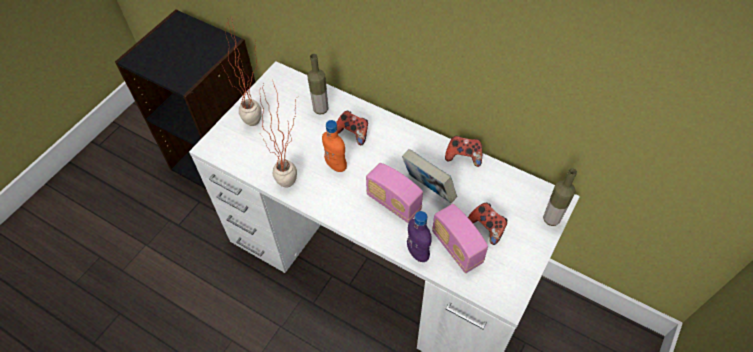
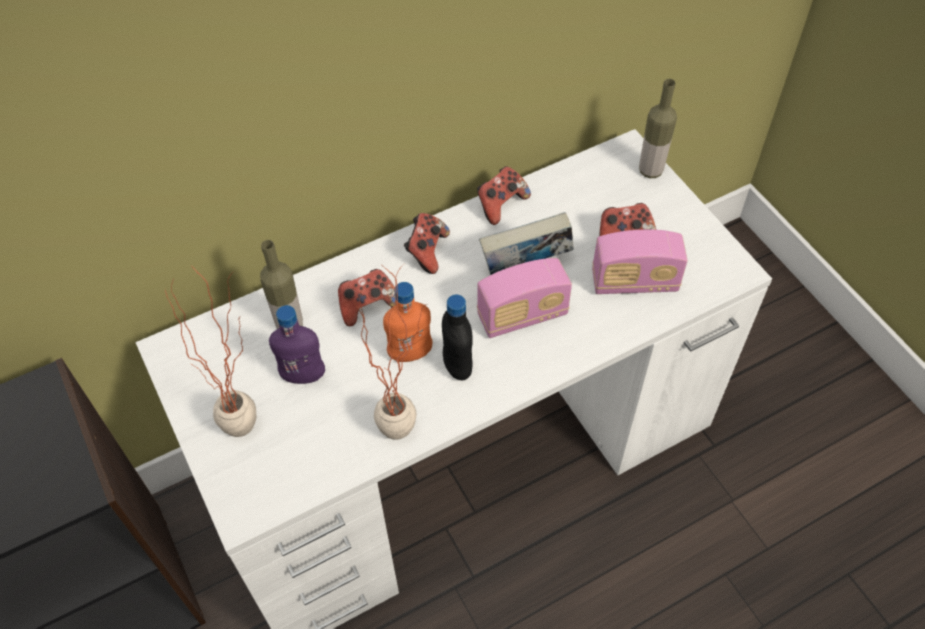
camera: 60 degrees left, 0 degrees up
(341, 189) = (457, 366): none -> black bottle
(405, 140) = (427, 251): none -> game controller
(417, 252) = (616, 326): purple bottle -> purple bottle (303, 375)

